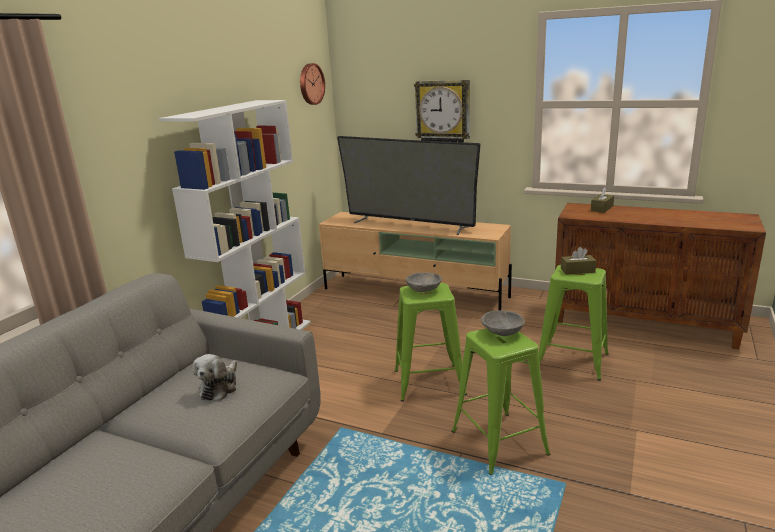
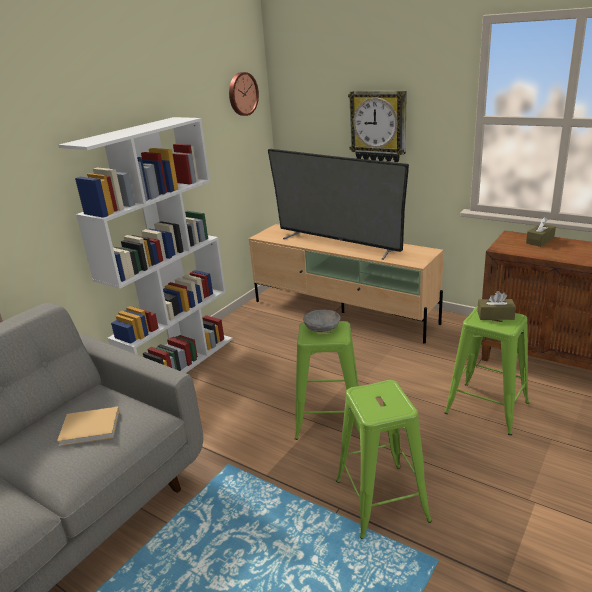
camera: 10 degrees right, 5 degrees up
(220, 387) = (92, 427): plush toy -> beige book
(501, 333) = (383, 393): grey bowl -> none

